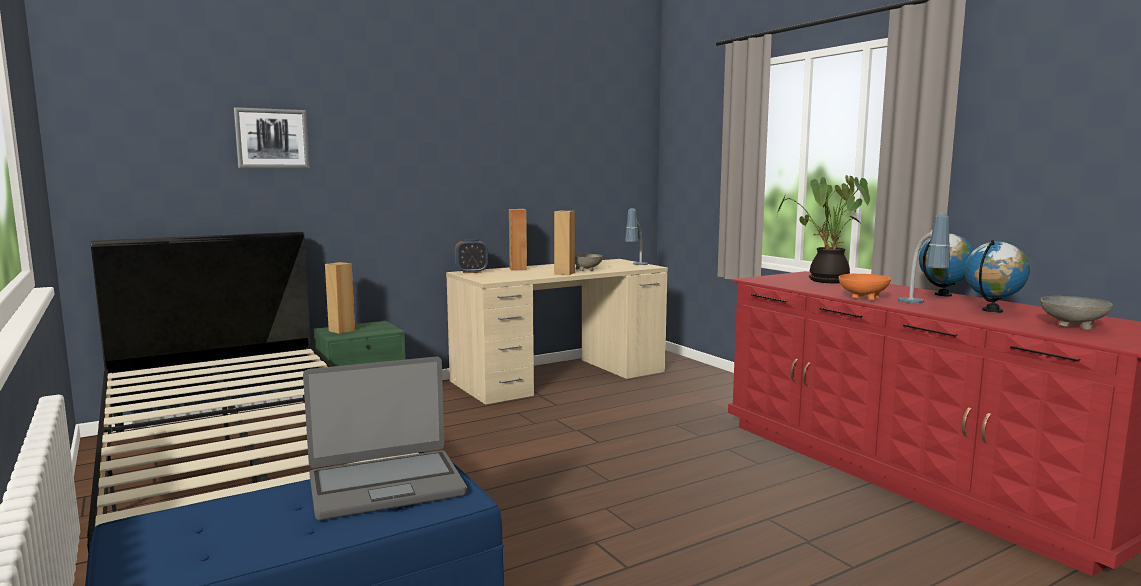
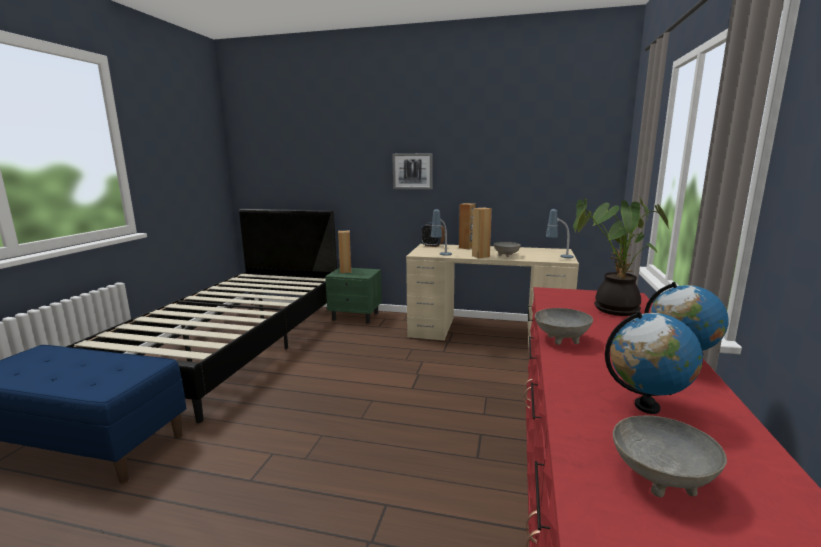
camera: 45 degrees right, 5 degrees up
(272, 139) = (321, 155): picture -> picture (412, 171)
(386, 485) = (116, 368): laptop -> none
(862, 298) = (561, 338): orange bowl -> grey bowl
(921, 304) = (593, 366): table lamp -> table lamp (441, 255)

